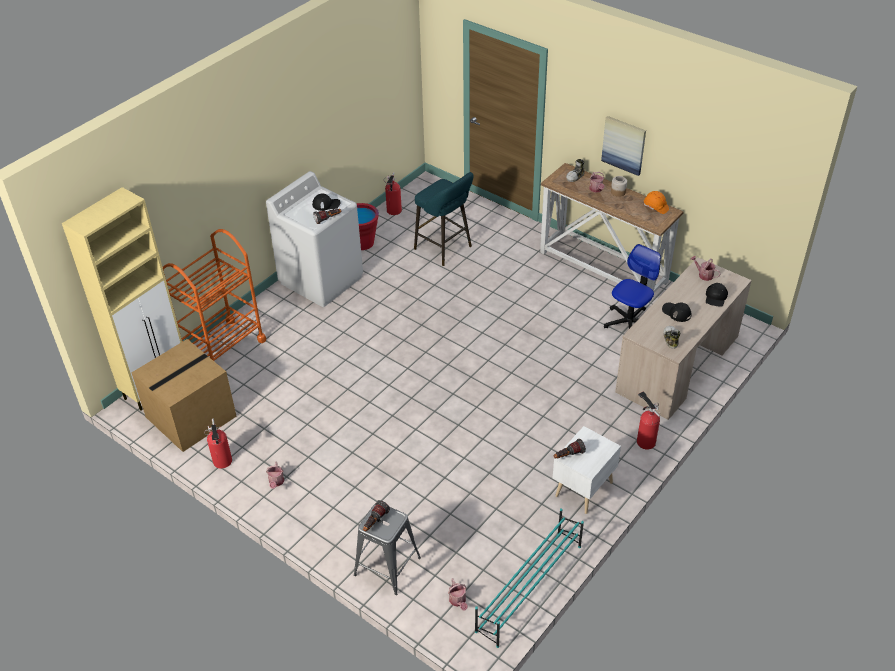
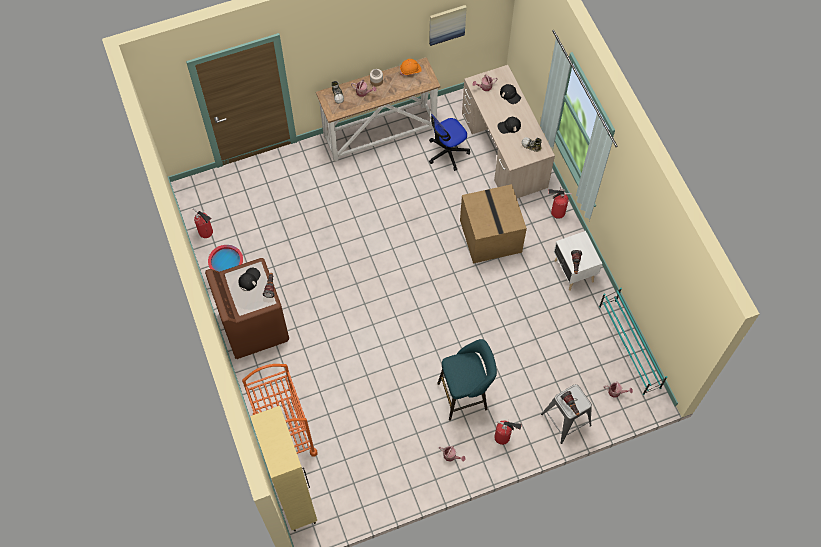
camera: 60 degrees left, 20 degrees up
(190, 418) = (348, 489): cardboard box -> cardboard box (491, 236)
(222, 462) = (409, 485): fire extinguisher -> fire extinguisher (504, 437)
(321, 279) = (254, 326): white washing machine -> brown washing machine
(445, 249) = (282, 221): turquoise stool -> turquoise stool (465, 395)
(624, 145) = (366, 50): picture -> picture (447, 24)
(629, 323) = (447, 152): office chair -> office chair turned 105 degrees counterclockwise

